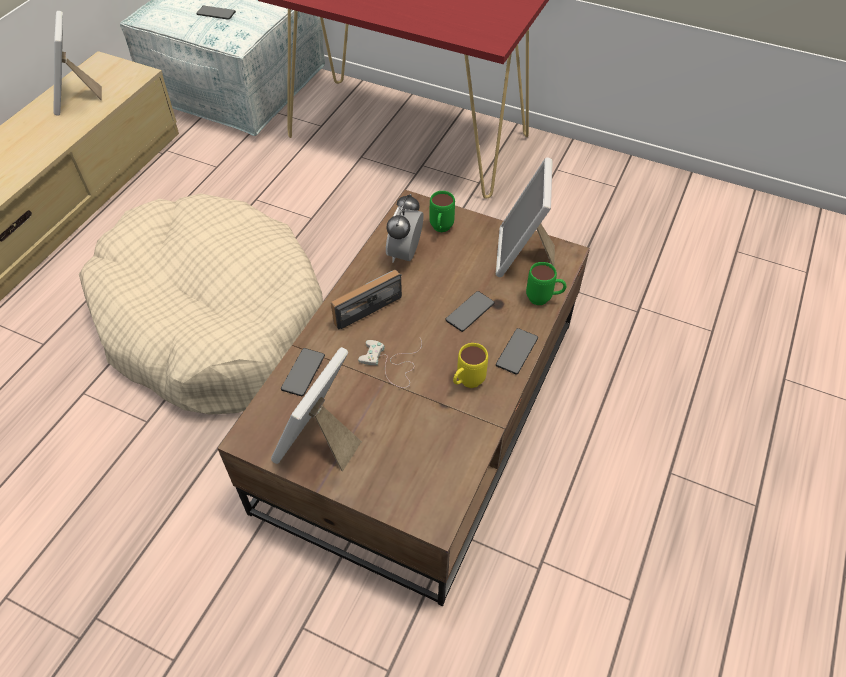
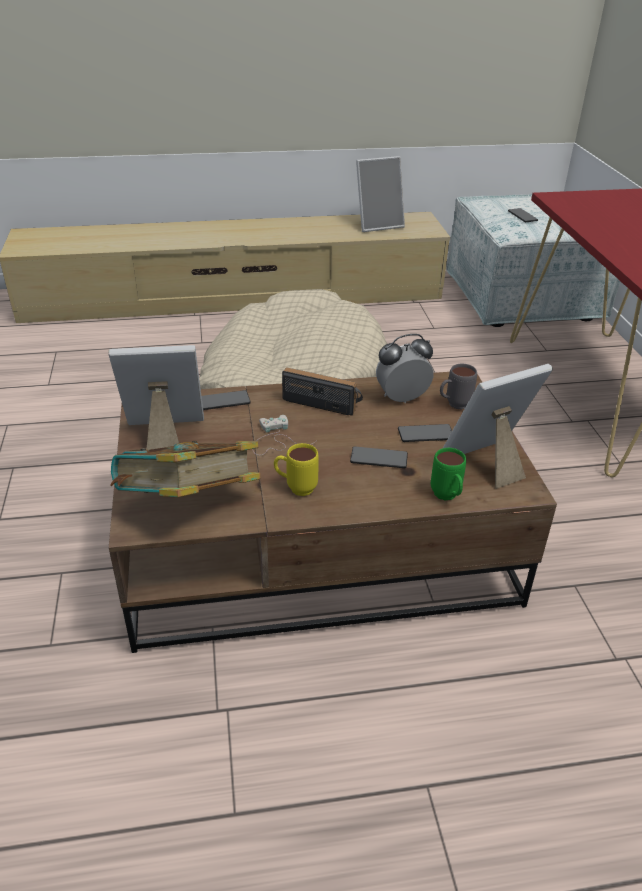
camera: 55 degrees right, 15 degrees down
(76, 97) = (378, 224): picture frame -> picture frame turned 150 degrees counterclockwise
(435, 467) = (189, 505): none -> book
(440, 230) = (453, 405): green mug -> grey mug
(517, 352) = (363, 504): phone -> phone (425, 434)

